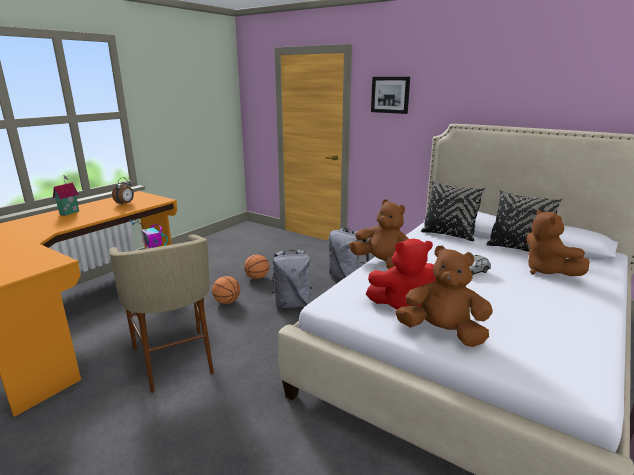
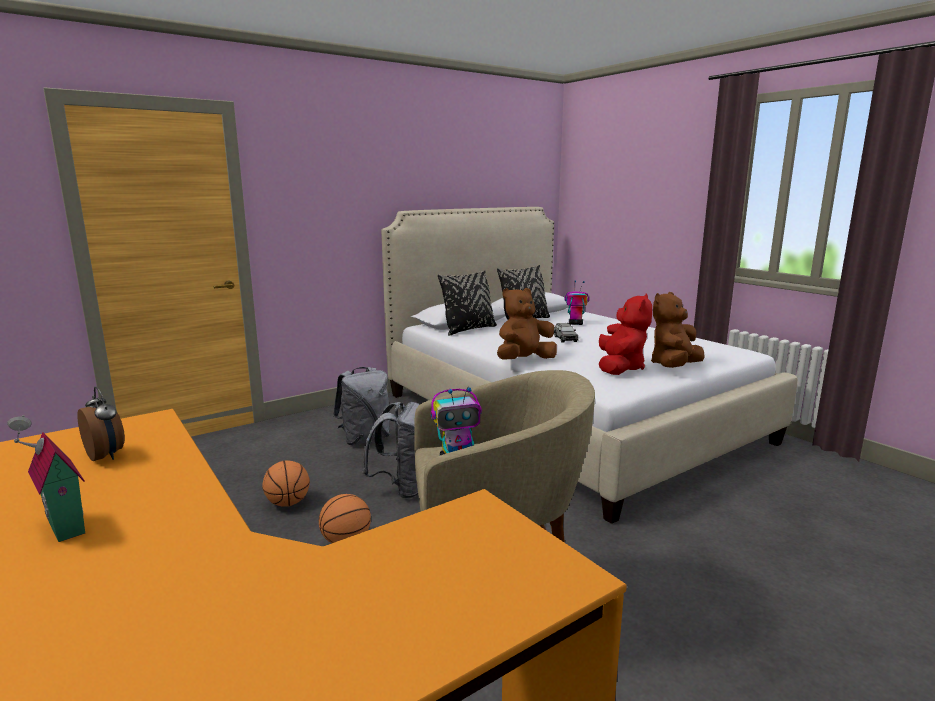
camera: 70 degrees left, 5 degrees down
(390, 95) = (309, 179): picture -> none
(546, 271) = (575, 324): brown plush toy -> toy robot

